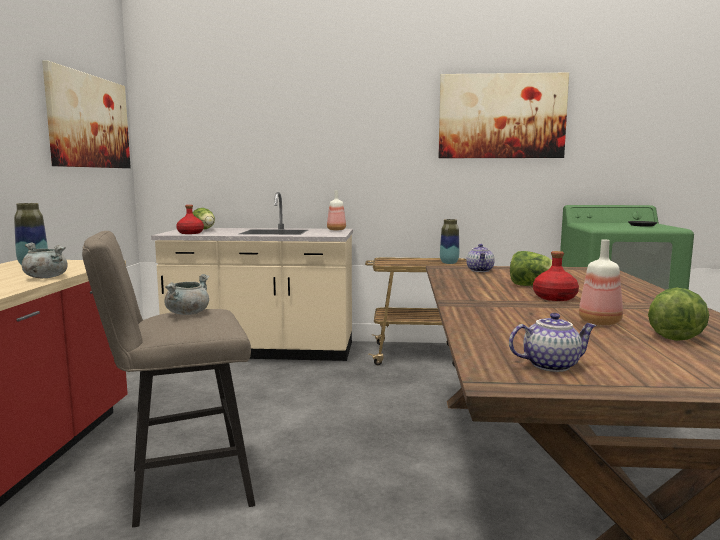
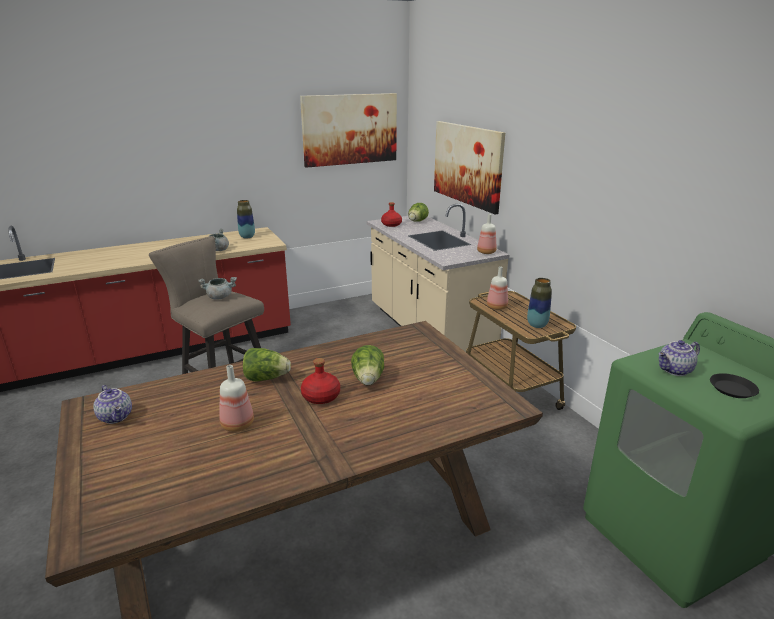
camera: 60 degrees right, 15 degrees up
(401, 264) = (497, 307): none -> bottle
(480, 270) = (423, 347): teapot -> teapot (675, 370)
(501, 116) = (658, 164): picture -> picture (467, 164)
(675, 335) = (210, 461): lettuce -> lettuce (266, 378)

